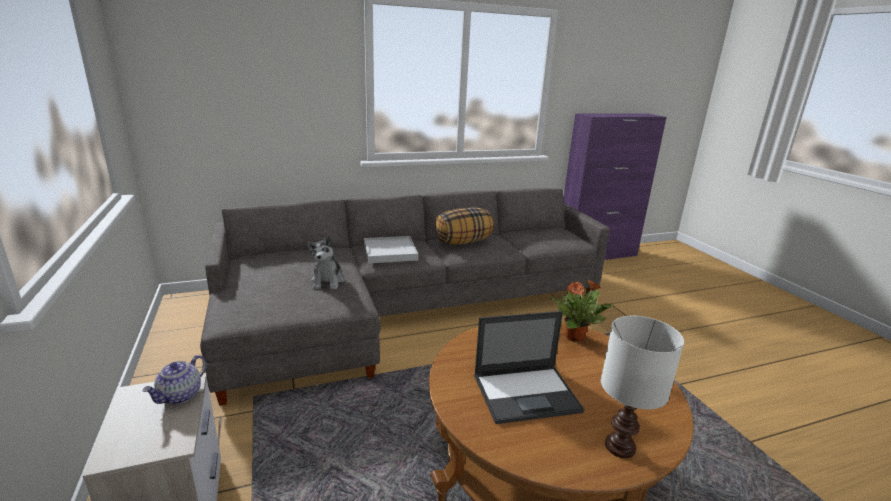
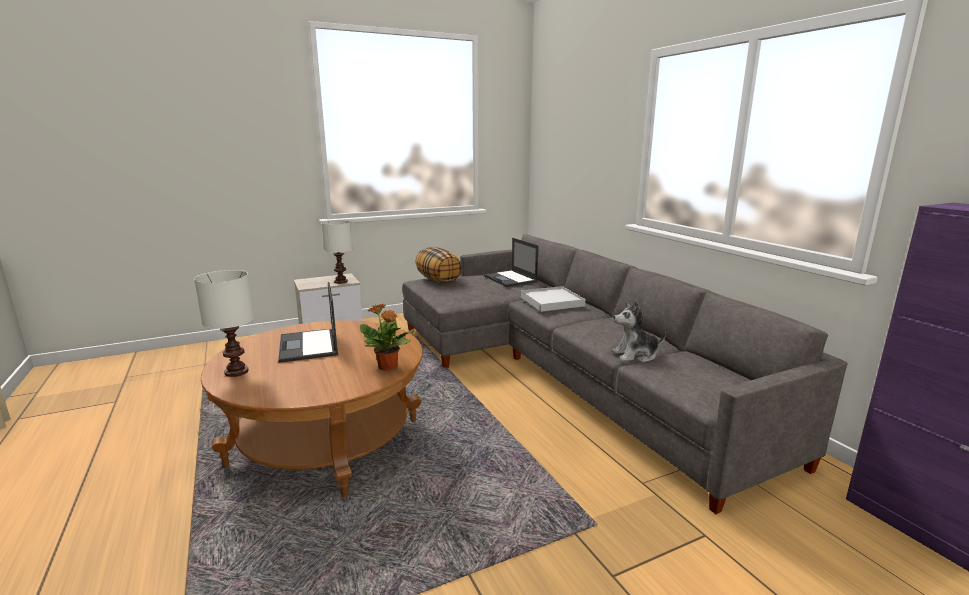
camera: 85 degrees right, 5 degrees down
(180, 396) = (341, 282): teapot -> white table lamp
(295, 260) = (510, 279): none -> laptop
(327, 281) = (479, 291): plush toy -> plush toy (635, 355)
(463, 242) = (614, 327): pillow -> pillow (438, 280)

